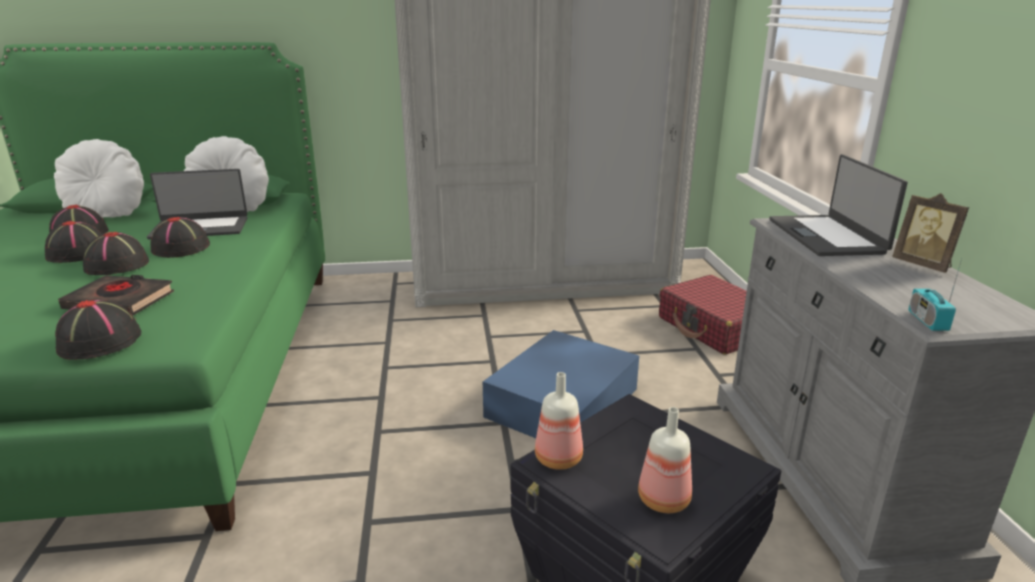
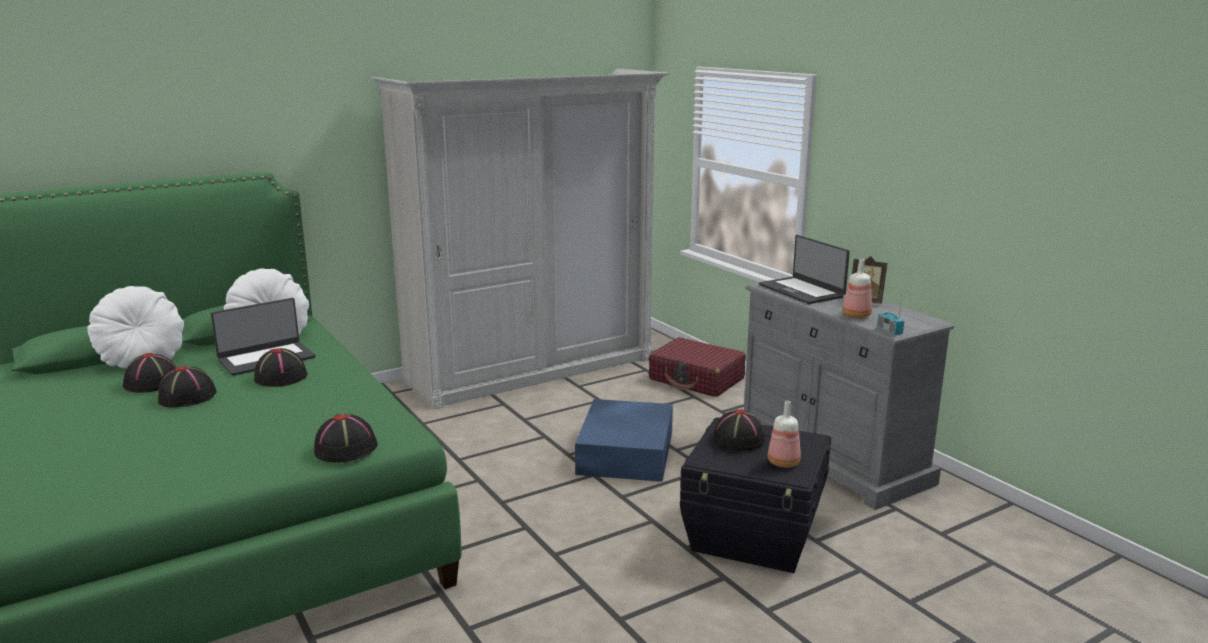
camera: 25 degrees left, 5 degrees down
(116, 265) = (246, 399): black hat -> black hat (738, 440)
(120, 301) = (306, 422): black book -> none
(557, 458) = (707, 458): bottle -> bottle (855, 315)

